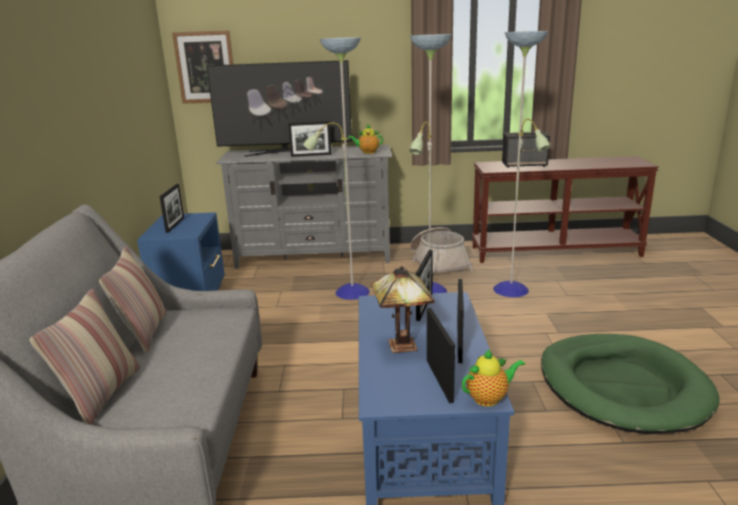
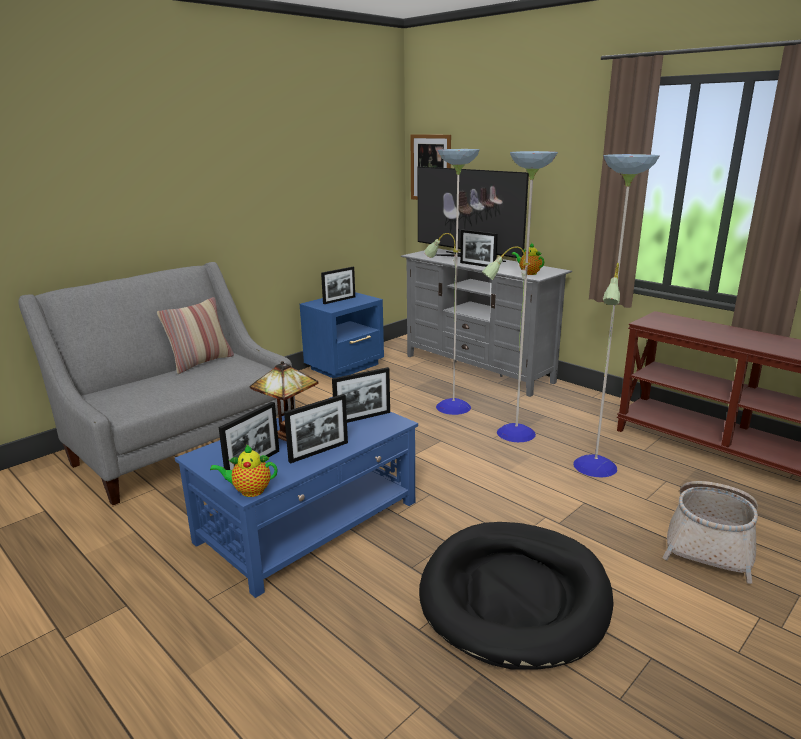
camera: 45 degrees right, 0 degrees up
(101, 395) = (123, 385): pillow -> none
(438, 263) = (573, 415): basket -> basket (710, 541)
(489, 398) = (249, 491): teapot -> teapot turned 150 degrees clockwise
(524, 165) = (702, 328): speaker -> none
(622, 387) = (514, 596): green dog bed -> black dog bed

